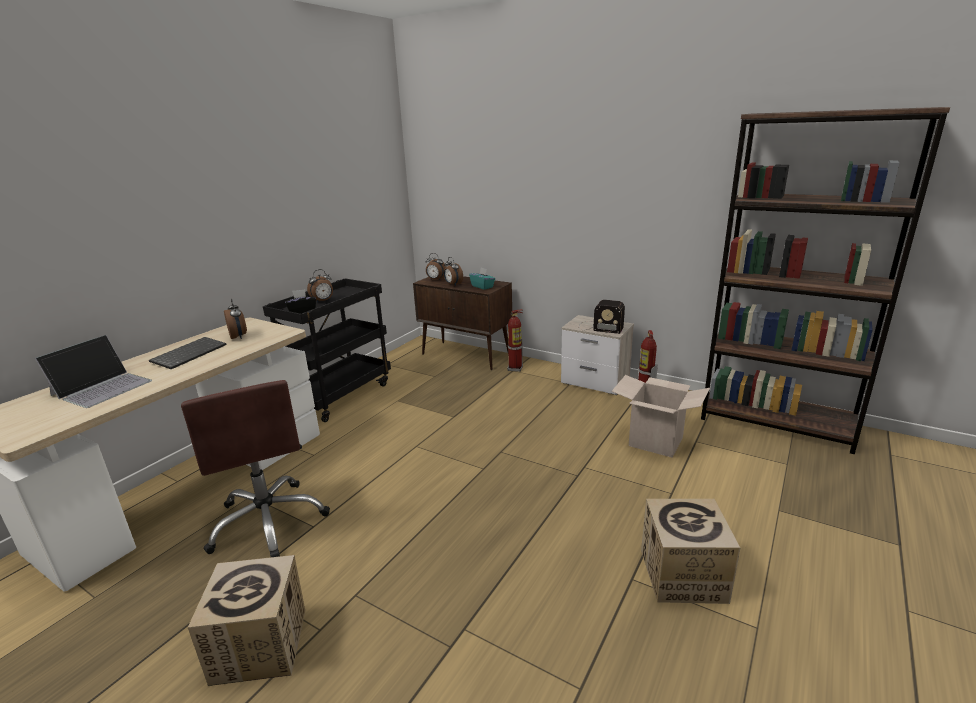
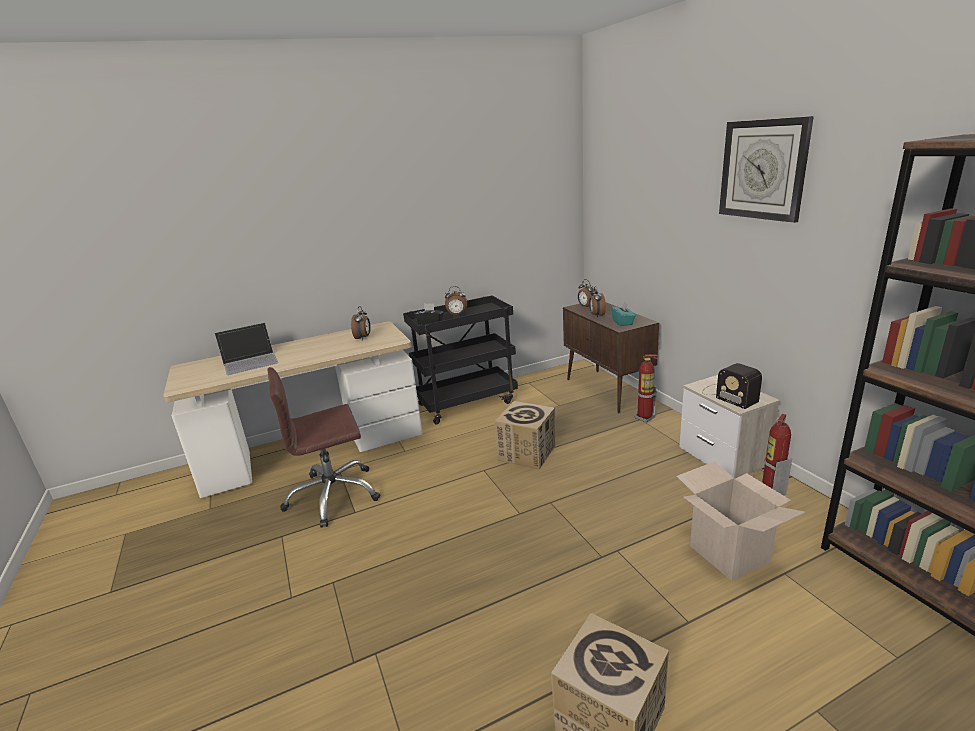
camera: 35 degrees right, 0 degrees up
(189, 354) = (320, 346): keyboard -> none
(260, 645) = (253, 589): cardboard box -> cardboard box (527, 453)
(269, 521) = (333, 496): brown office chair -> brown office chair turned 60 degrees clockwise
(602, 142) = (763, 169): none -> wall clock

